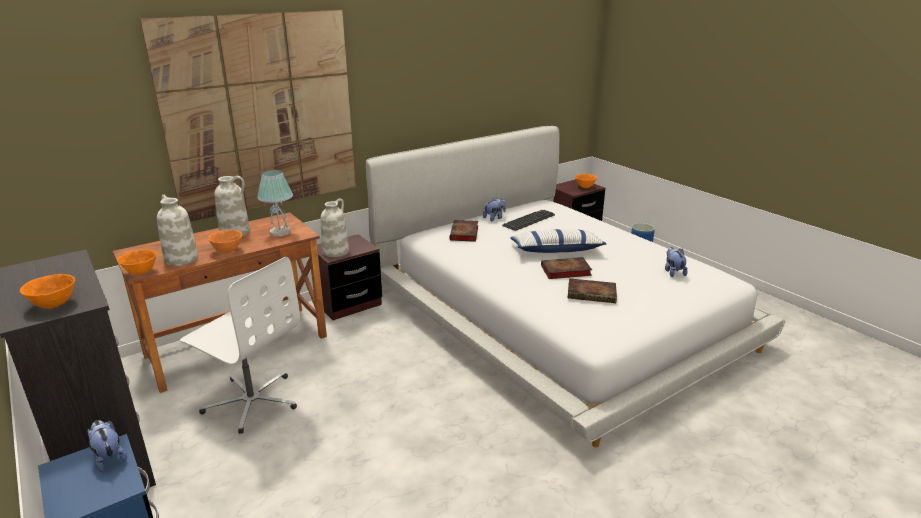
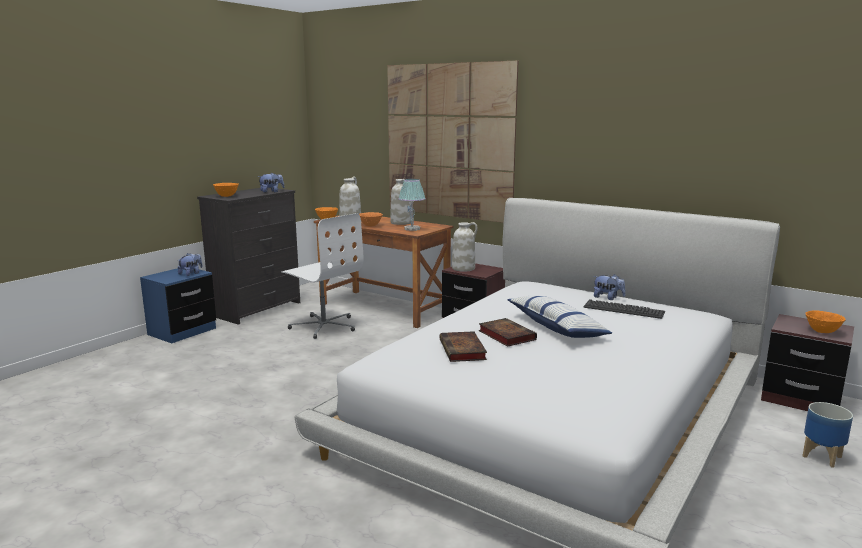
camera: 70 degrees right, 10 degrees down
(252, 401) = (324, 326): white office chair -> white office chair turned 60 degrees counterclockwise
(464, 233) = (545, 292): book -> none
(673, 272) = (574, 389): plush toy -> plush toy (271, 192)

